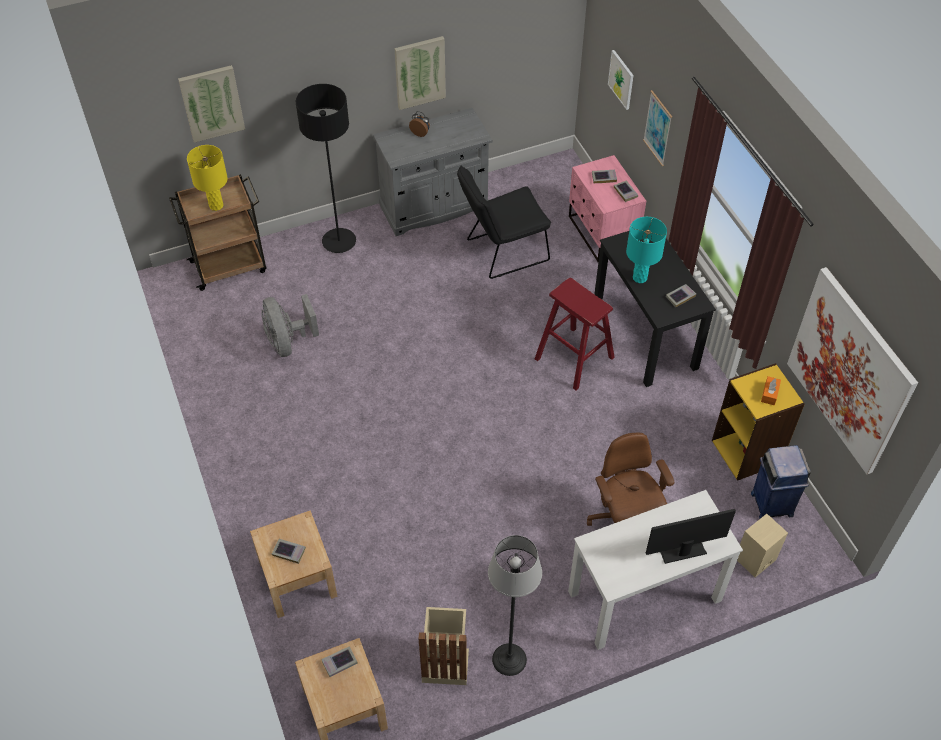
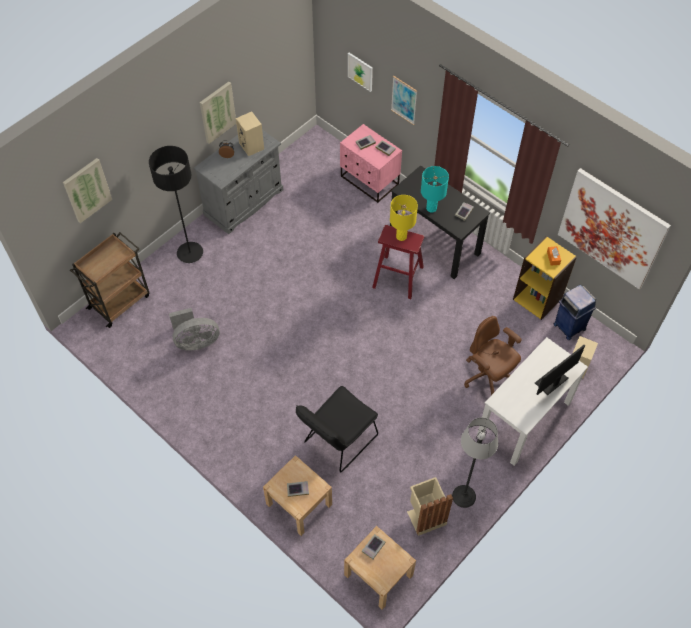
camera: 25 degrees left, 5 degrees up
(216, 206) = (108, 263): yellow table lamp -> yellow table lamp (401, 236)
(288, 342) = (196, 341): grey fan -> grey fan turned 60 degrees counterclockwise
(455, 133) = (252, 146): none -> beige speaker
(502, 252) = (309, 218): black chair -> black chair (337, 442)

